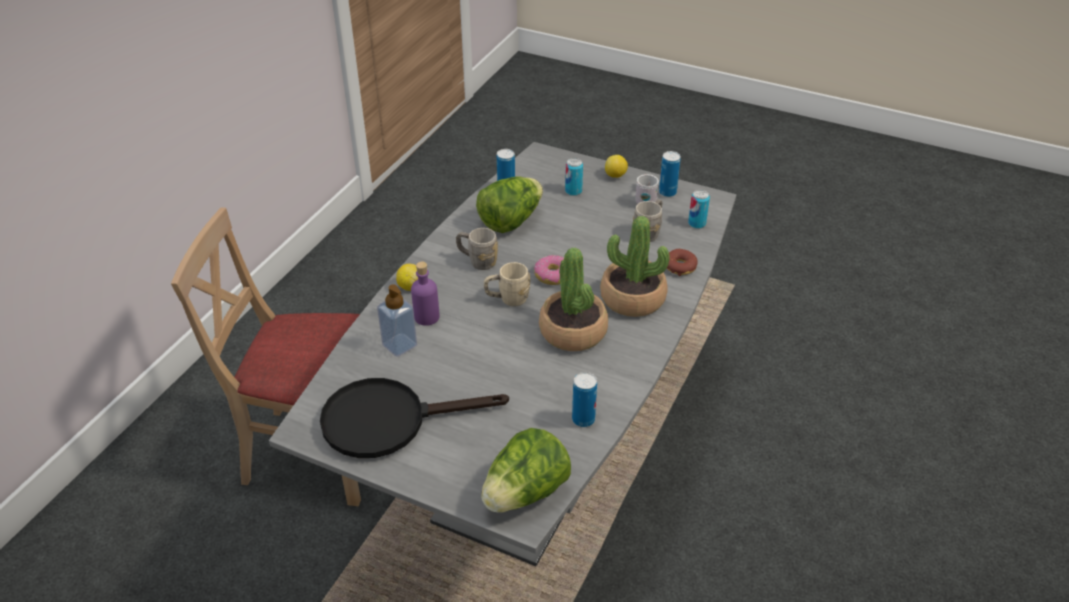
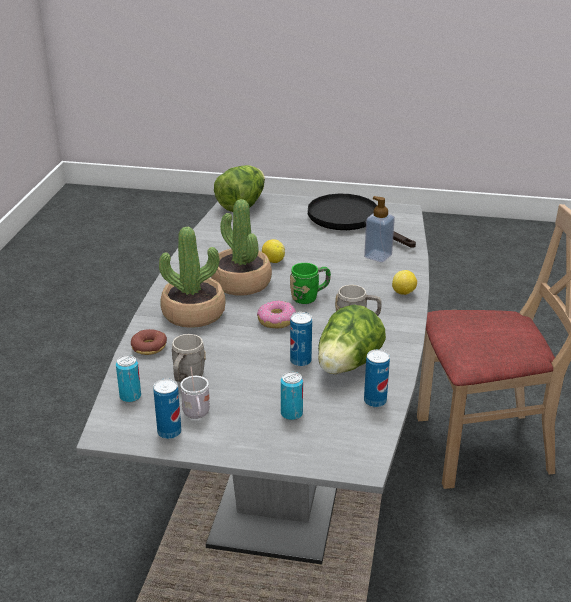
camera: 165 degrees right, 10 degrees down
(389, 420) = (351, 221): black frying pan -> black frying pan turned 105 degrees counterclockwise
(426, 317) = (371, 275): purple bottle -> none
(507, 299) = (310, 296): beige mug -> green mug
(583, 419) = (216, 237): can -> can (300, 361)
(615, 176) = (243, 446): lemon -> lemon (273, 261)

